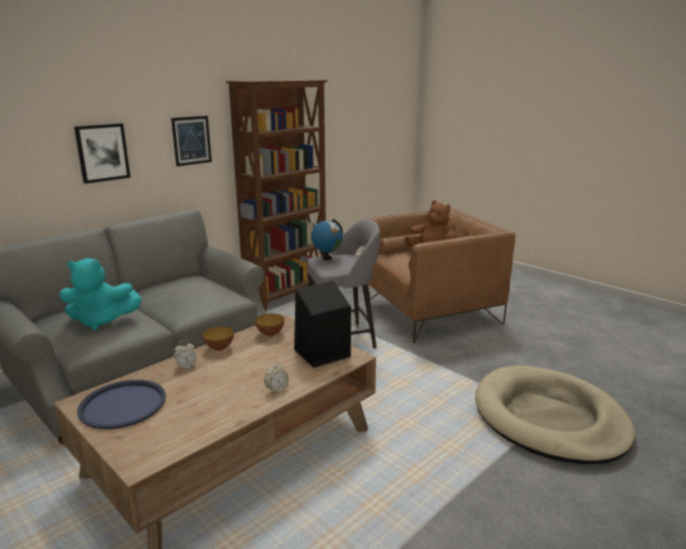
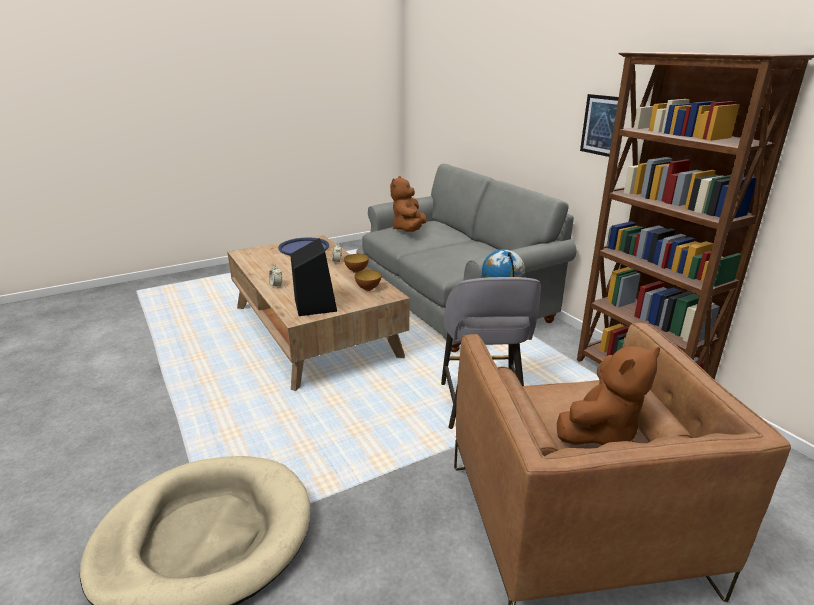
camera: 105 degrees right, 5 degrees up
(101, 321) = (409, 230): turquoise plush toy -> brown plush toy
(102, 152) = (529, 117): picture -> none

